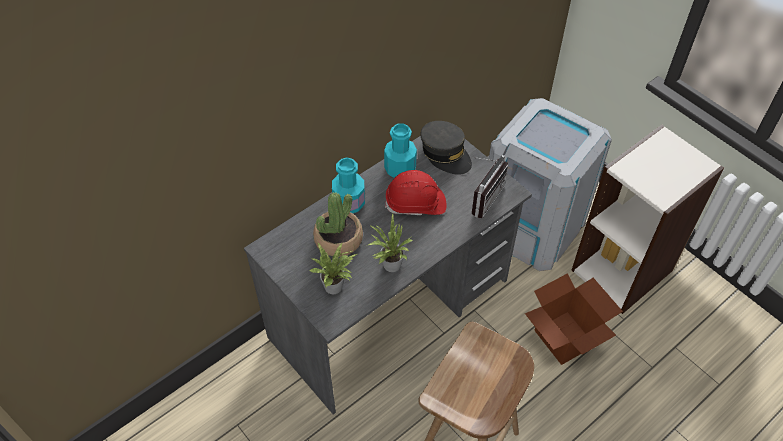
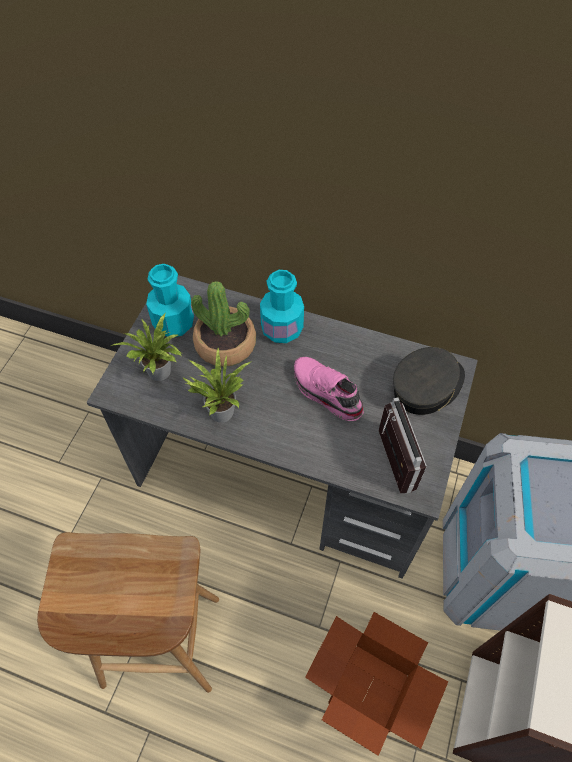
camera: 60 degrees right, 5 degrees up
(400, 169) = (366, 352): turquoise bottle -> turquoise bottle (173, 323)
(416, 204) = (325, 393): red hard hat -> pink shoe
(445, 154) = (426, 387): grey cap -> grey cap turned 150 degrees counterclockwise
(482, 197) = (387, 461): radio -> radio turned 105 degrees counterclockwise

